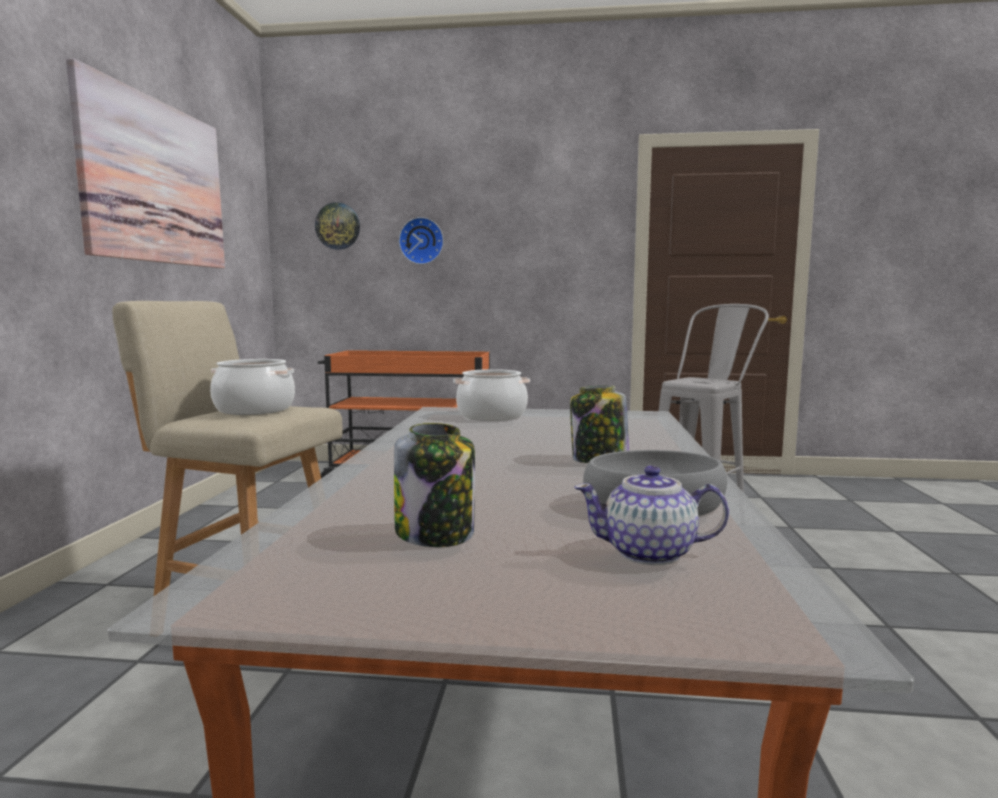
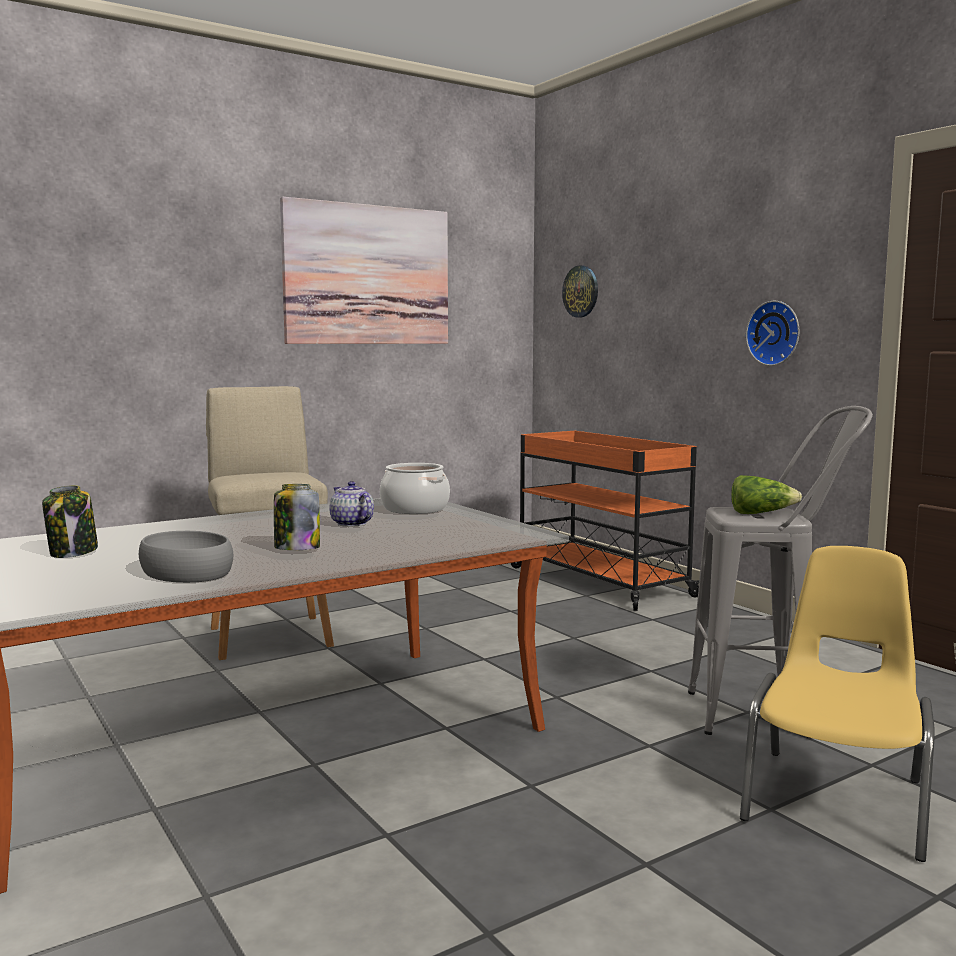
camera: 50 degrees right, 0 degrees up
(254, 410) = (266, 475): cooking pot -> none
(422, 241) = (648, 306): wall clock -> wall clock (775, 333)
(650, 553) = (79, 583): teapot -> teapot (351, 524)
(698, 381) = (761, 513): none -> lettuce
(829, 549) = (837, 799): none -> yellow chair

